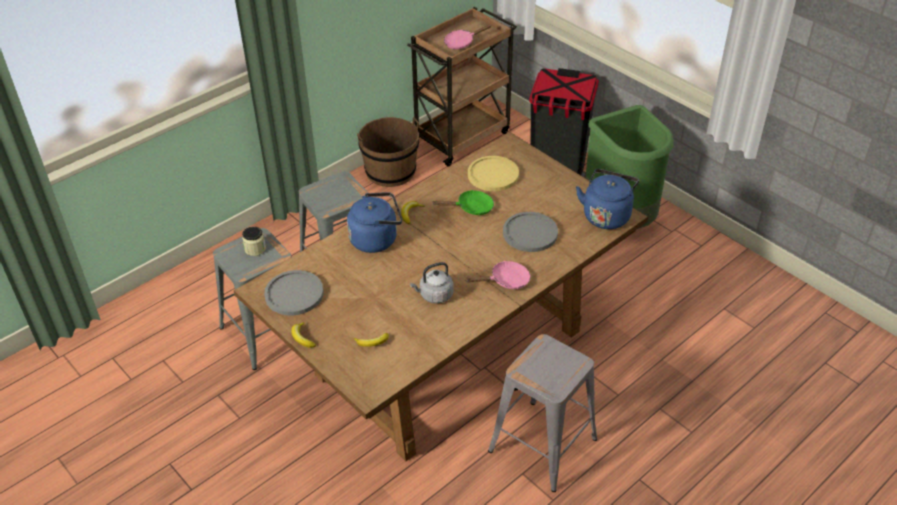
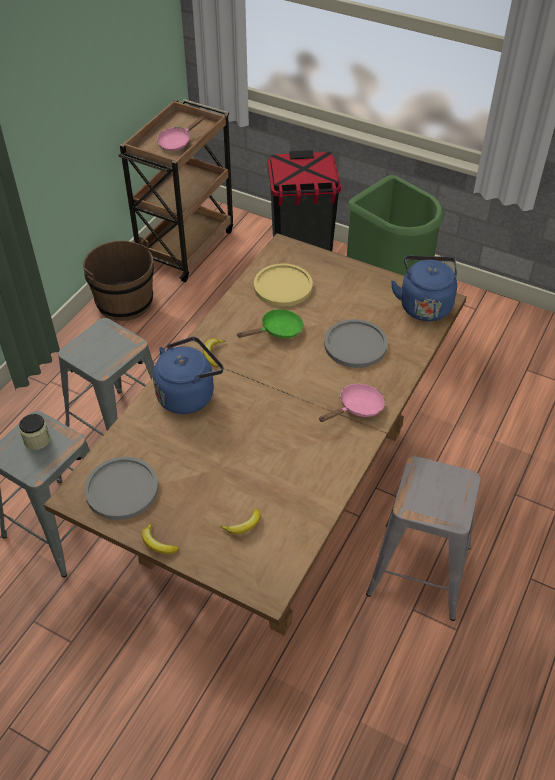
camera: 20 degrees left, 5 degrees up
(434, 295) = (287, 446): grey kettle -> none

